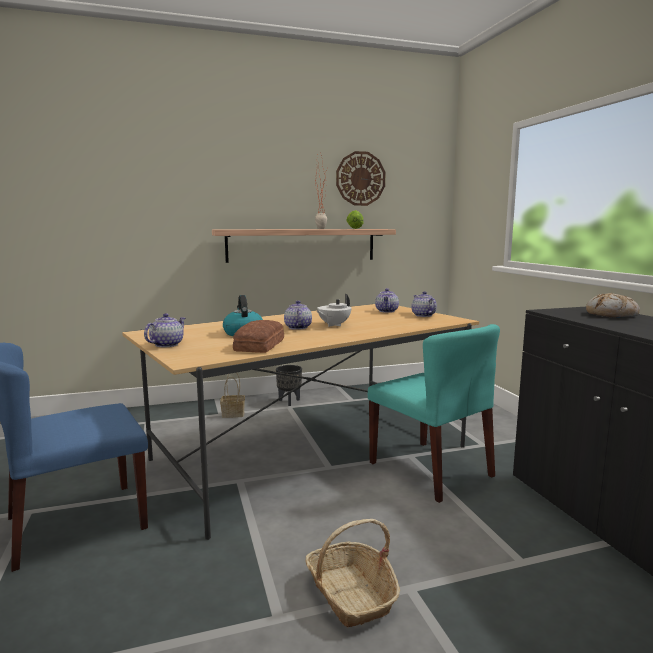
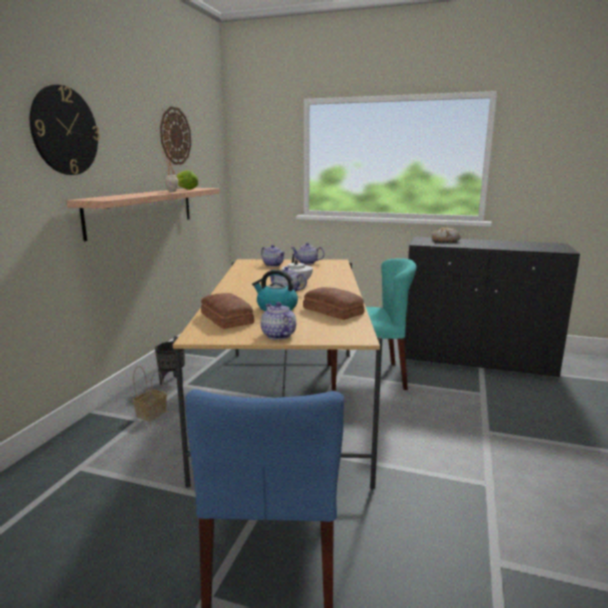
camera: 55 degrees left, 5 degrees up
(193, 329) = (226, 319): none -> bread
(217, 177) = (64, 131): none -> wall clock
(351, 594) = (480, 451): basket -> none

